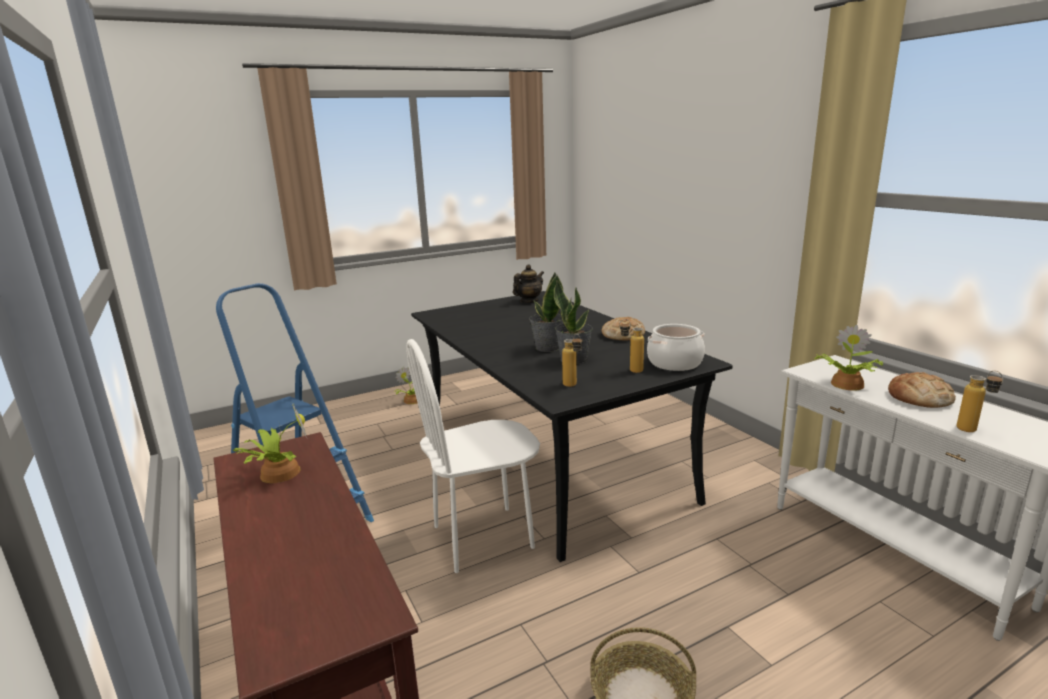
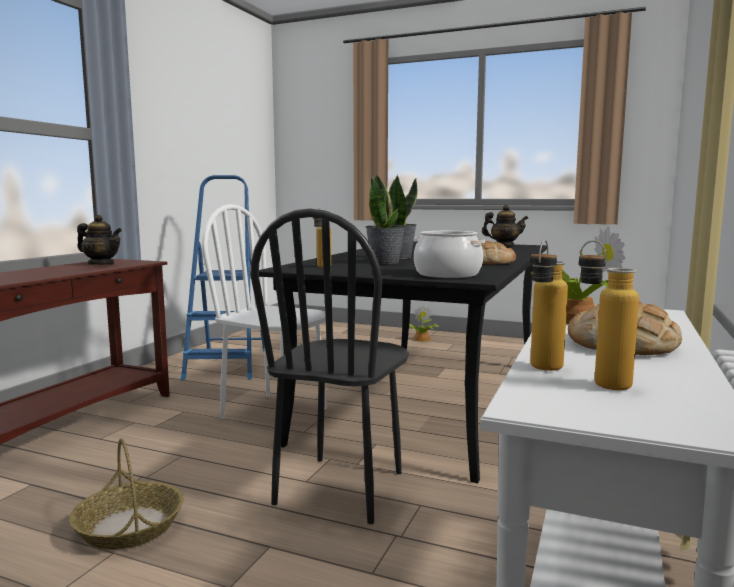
camera: 50 degrees right, 10 degrees down
(278, 473) = (101, 264): potted plant -> teapot
(630, 370) = (393, 270): bottle -> bottle (599, 381)
(665, 560) = (341, 488): none -> black chair

